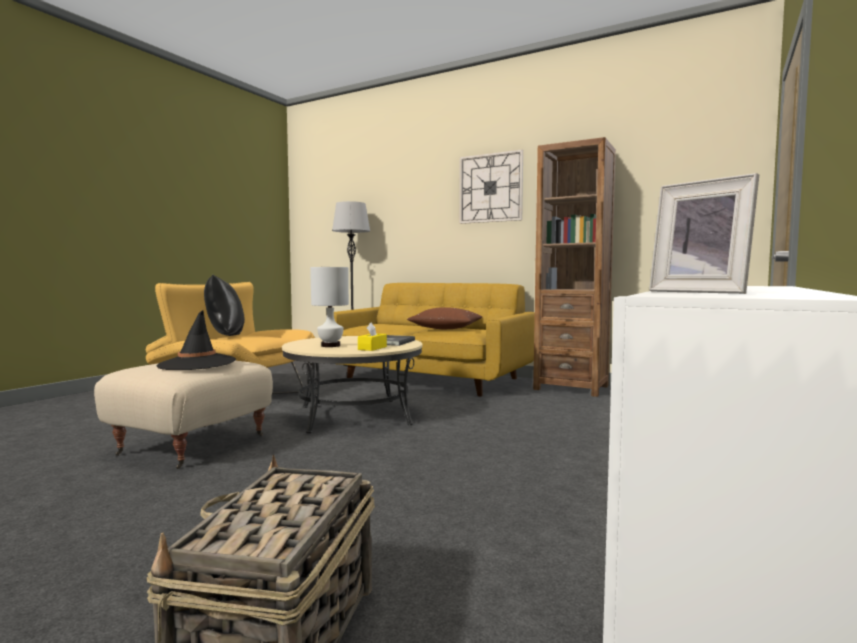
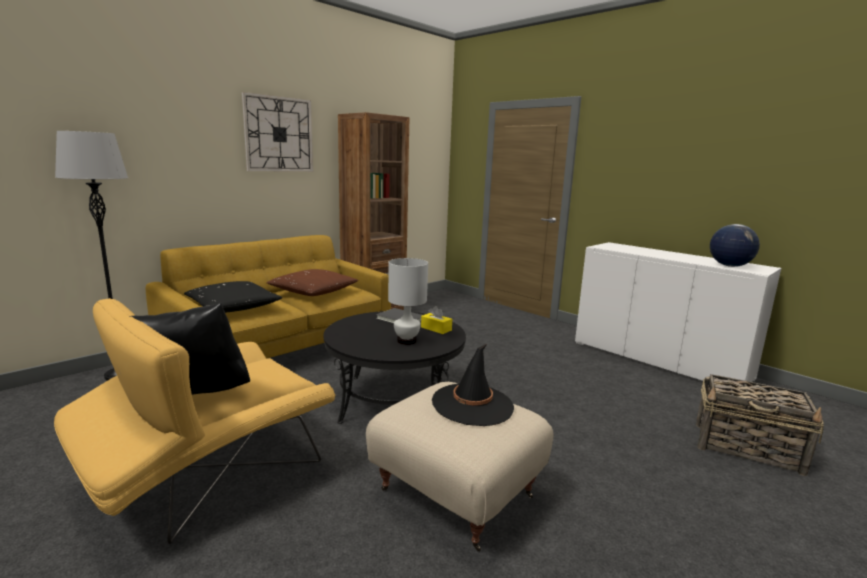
camera: 75 degrees left, 10 degrees up
(354, 415) = (394, 399): beige coffee table -> black coffee table
(380, 325) = (233, 307): none -> black pillow
(702, 292) = (730, 266): picture frame -> globe

